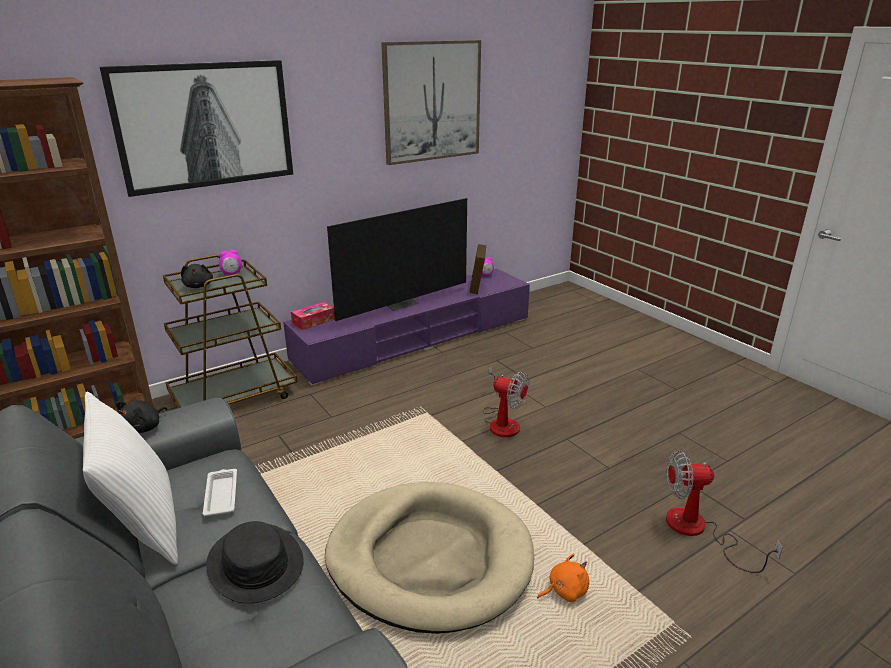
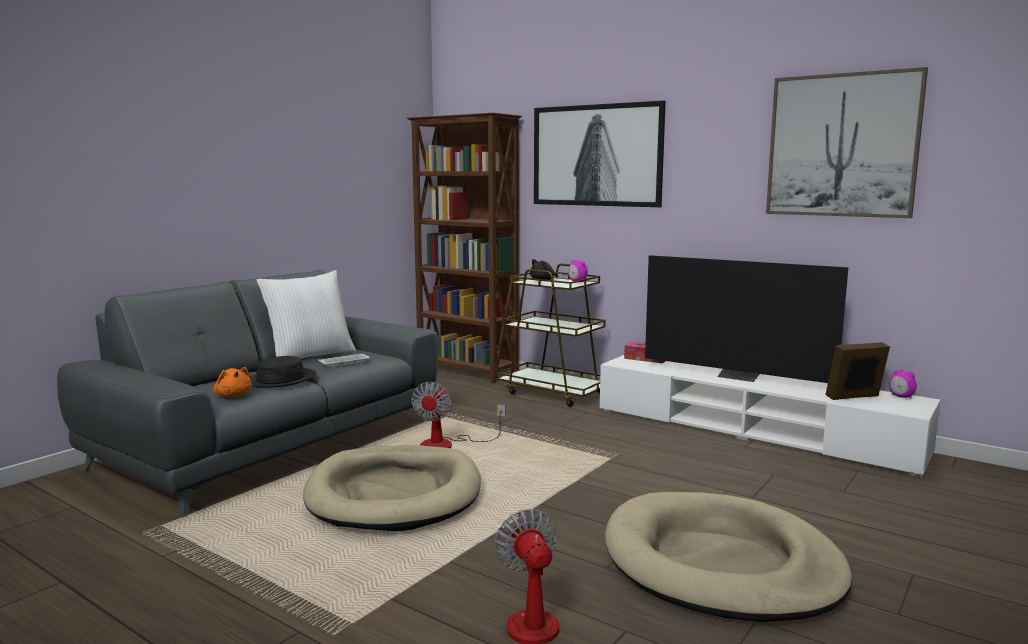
camera: 70 degrees right, 15 degrees down
(143, 428) = (383, 324): black plush toy -> none
(416, 339) = (753, 430): purple tv stand -> white tv stand
(502, 421) = (637, 495): fan -> fan (447, 445)
(565, 591) = (378, 558): orange plush toy -> orange plush toy (233, 395)
(614, 422) = (721, 564): none -> beige dog bed

